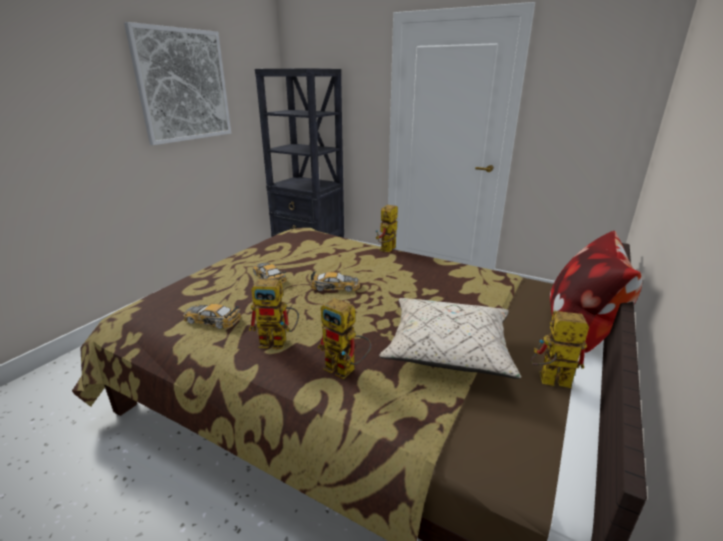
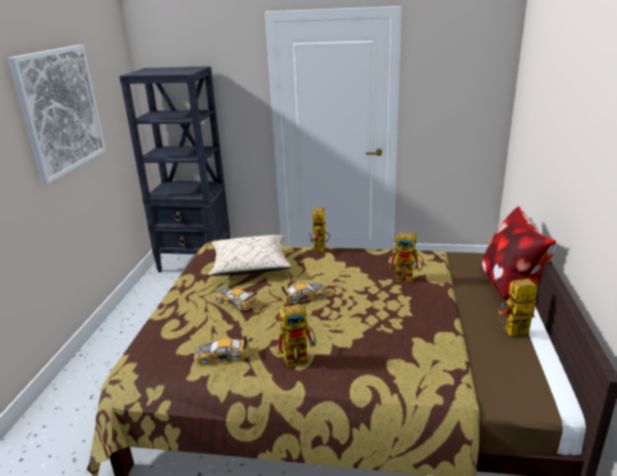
camera: 20 degrees left, 0 degrees up
(346, 370) = (373, 364): toy robot -> toy robot (408, 278)
(448, 349) = (434, 327): beige pillow -> beige pillow (250, 266)

